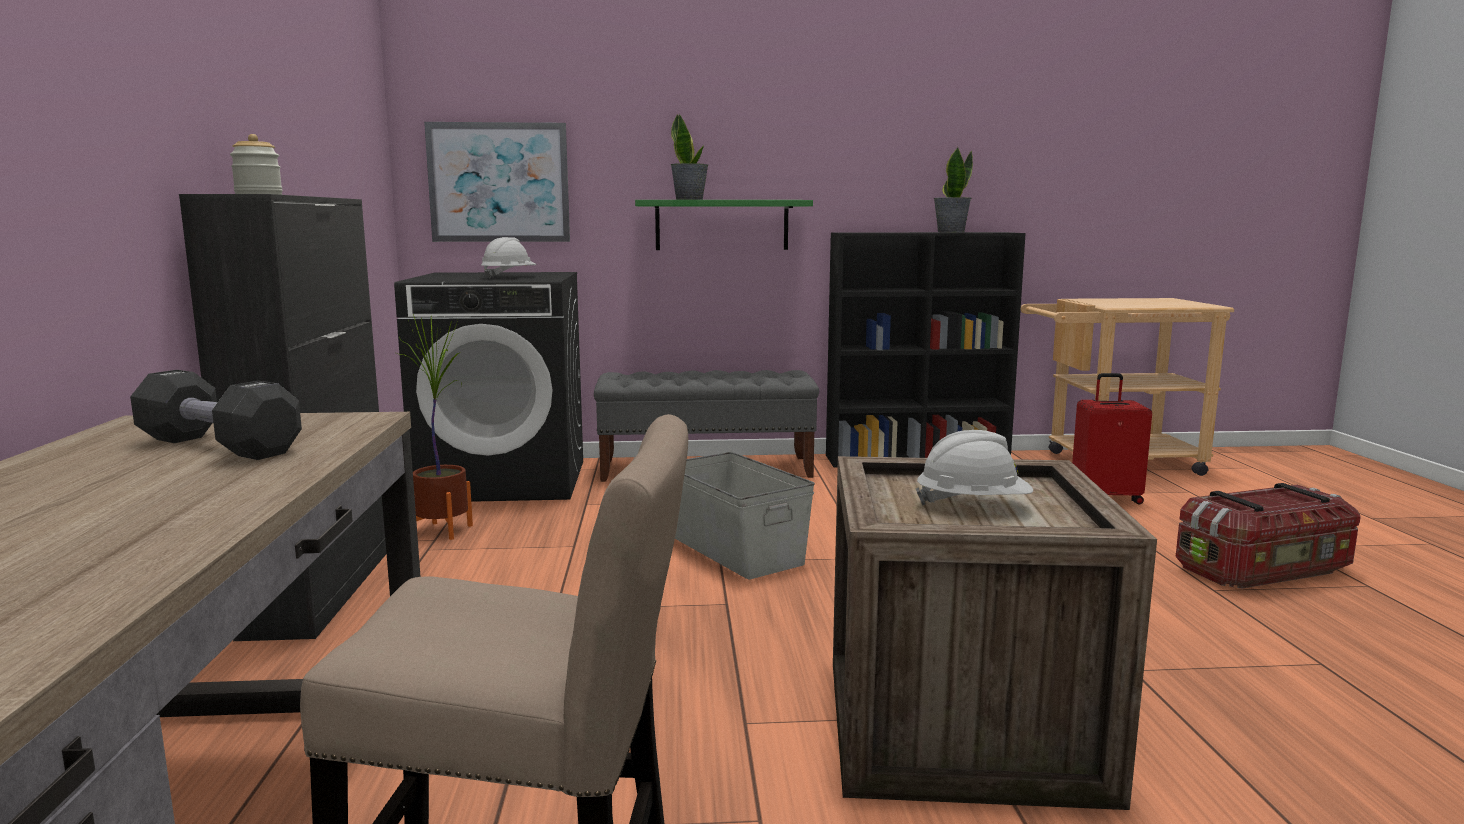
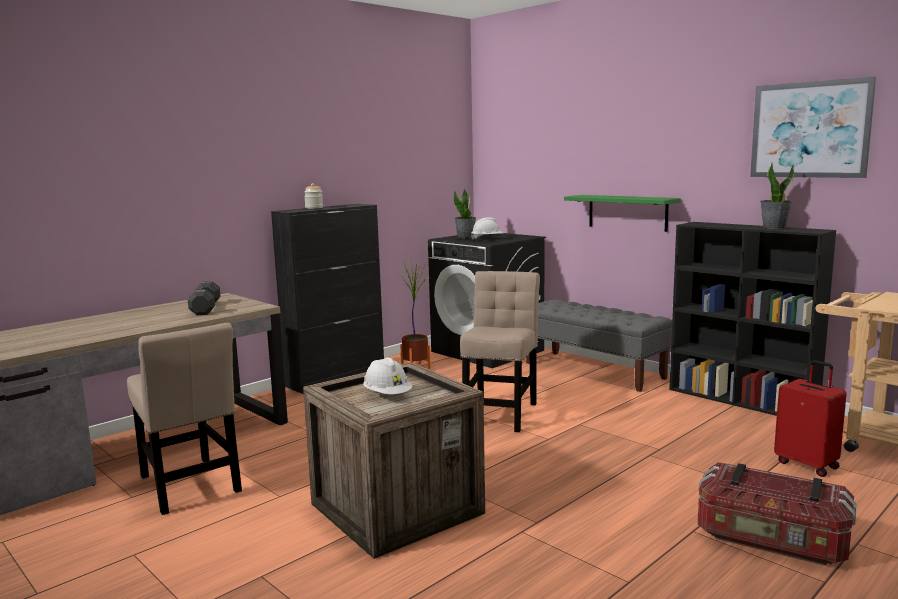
camera: 50 degrees right, 0 degrees up
(499, 182) = (515, 182): picture -> picture (809, 130)
(690, 199) = (600, 196): potted plant -> potted plant (465, 237)
(735, 549) = (500, 413): grey storage box -> beige chair

